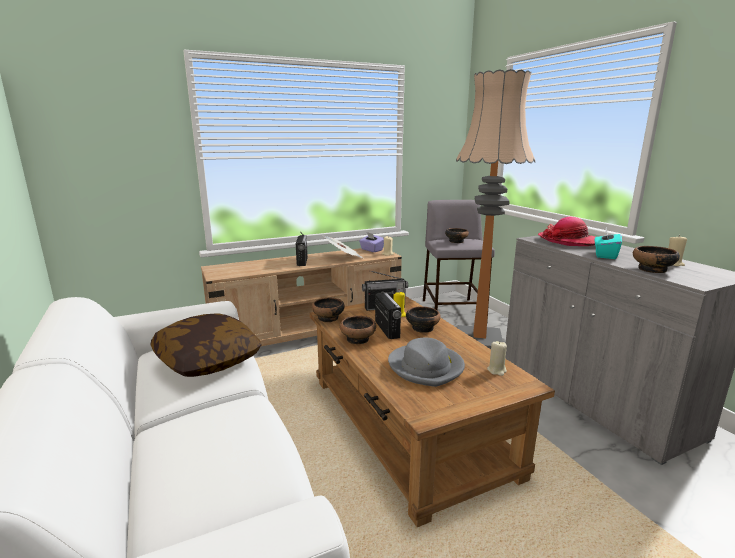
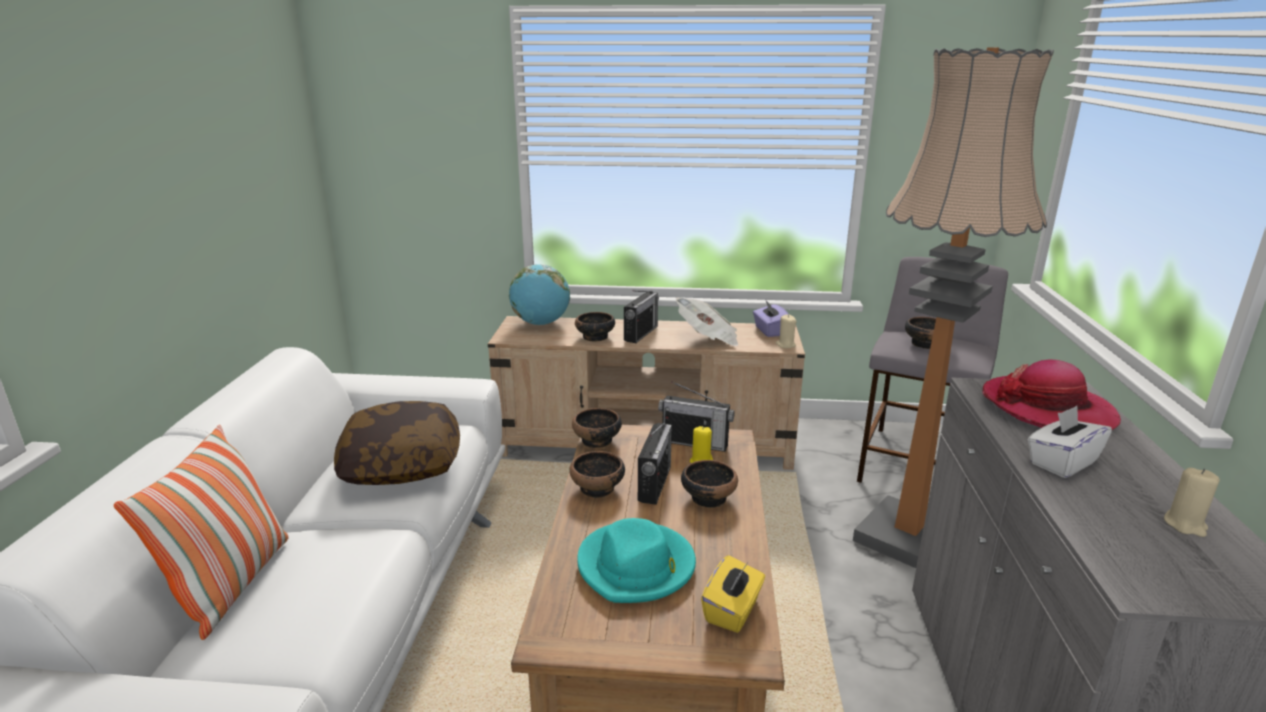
camera: 30 degrees right, 5 degrees up
(145, 471) = (232, 584): none -> pillow
(231, 266) = (541, 323): none -> globe
(426, 367) = (636, 566): grey hat -> turquoise hat
(496, 370) = (732, 611): beige candle -> yellow tissue box
(605, 255) = (1061, 462): turquoise tissue box -> white tissue box
(652, 269) = (1101, 526): bowl -> bowl (595, 337)

